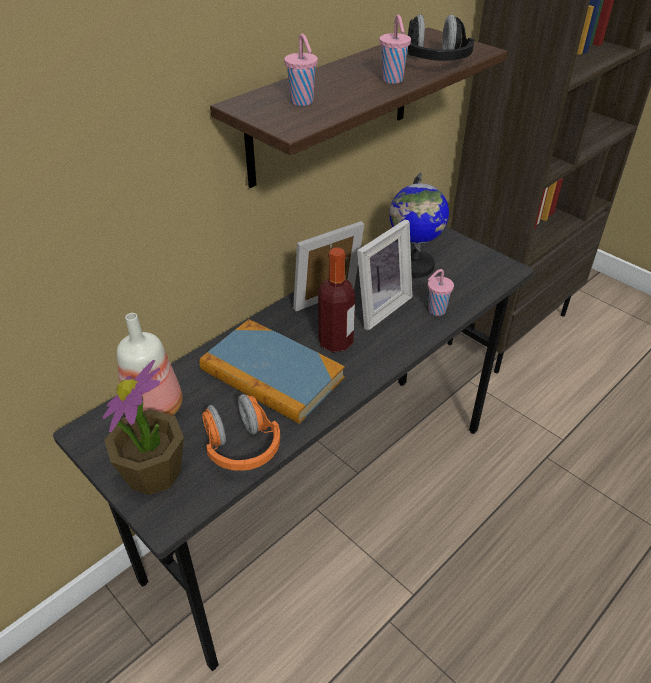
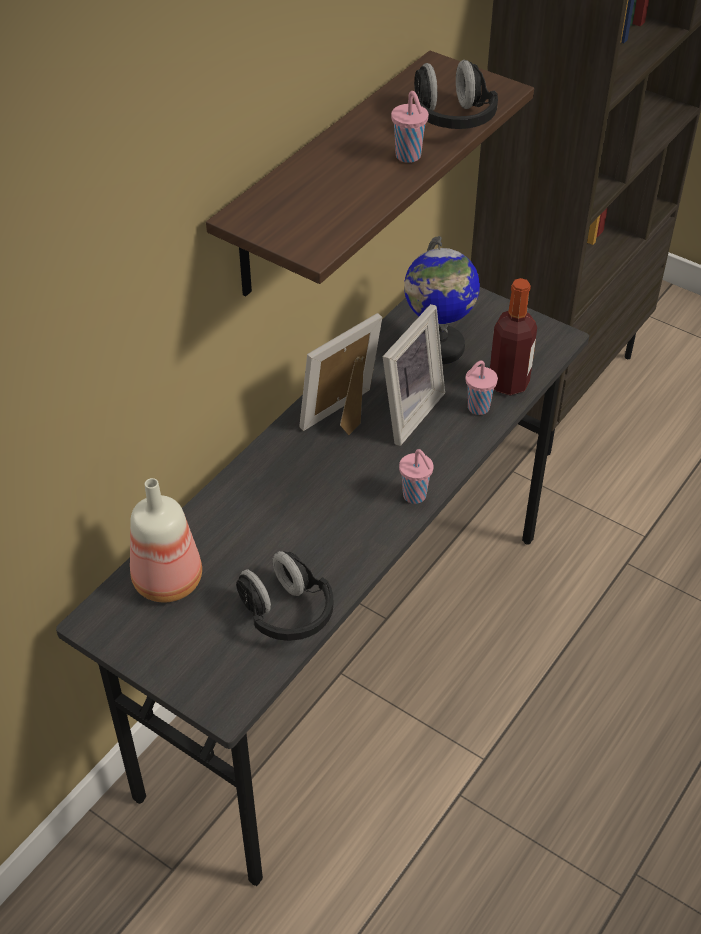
camera: 10 degrees left, 5 degrees up
(154, 473) = (194, 657): potted plant -> none
(242, 447) = (286, 612): orange headphones -> black headphones
(272, 374) = (297, 519): book -> none
(302, 102) = (314, 206): pink cup -> pink cup (415, 496)
(335, 342) = (363, 466): bottle -> bottle (508, 383)

